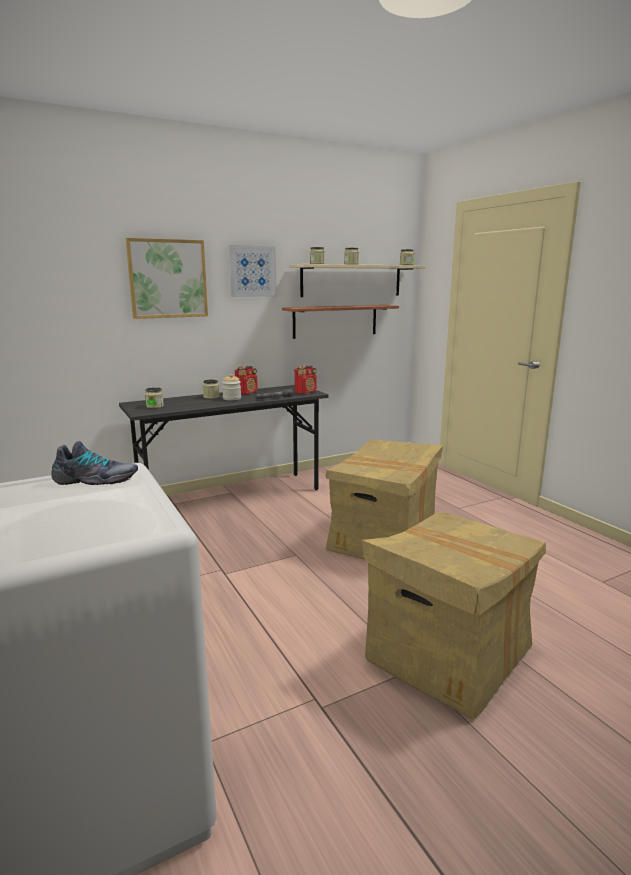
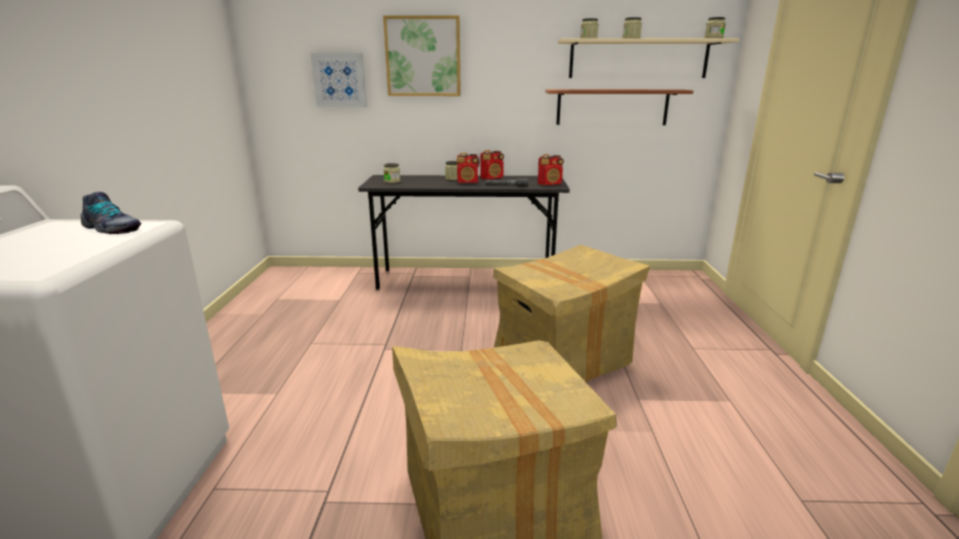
camera: 30 degrees right, 5 degrees up
(232, 398) = (468, 182): jar -> radio
(252, 271) = (513, 48): picture -> picture (339, 80)

